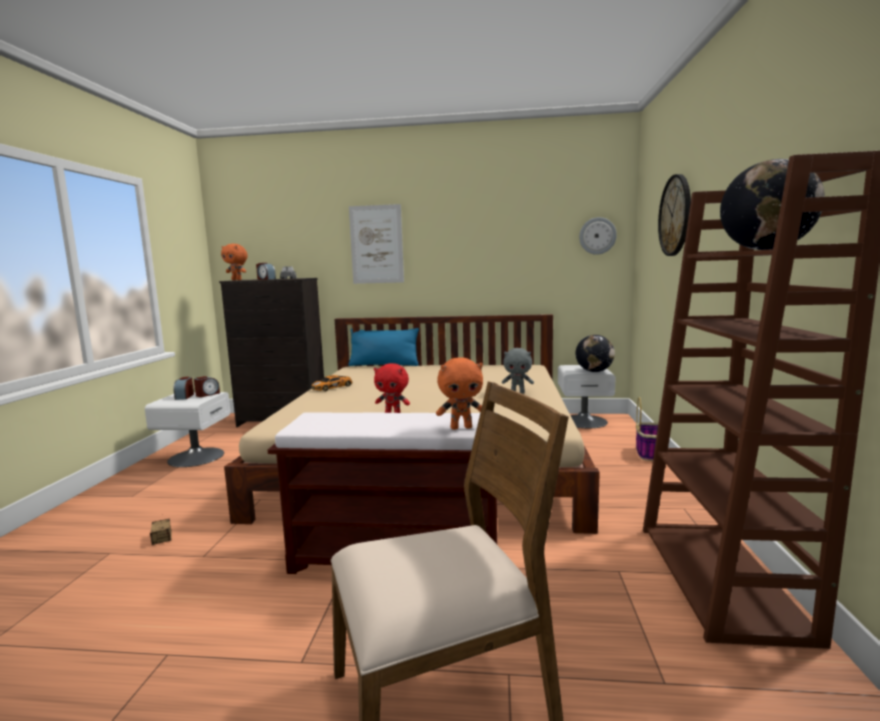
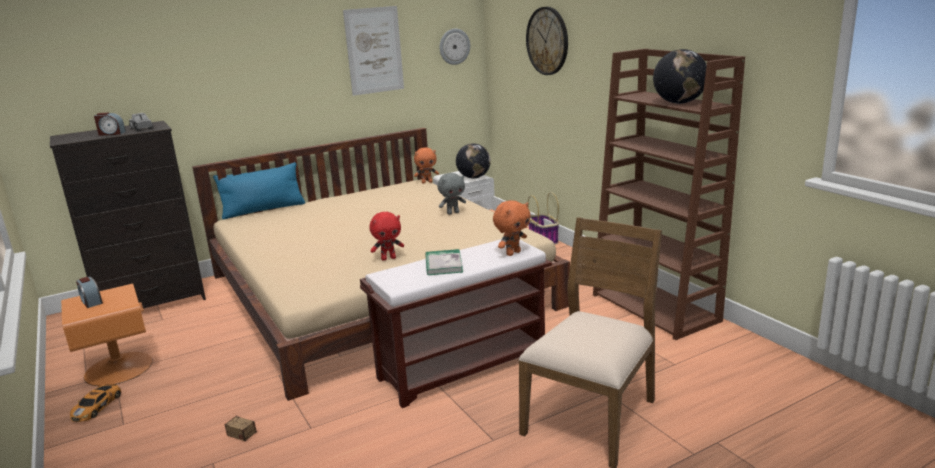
camera: 35 degrees left, 10 degrees up
(195, 457) = (117, 369): white nightstand -> orange nightstand
(207, 394) = (116, 292): alarm clock -> none
(237, 280) = (66, 139): orange plush toy -> orange plush toy (427, 182)
(333, 387) = (267, 247): toy car -> toy car (97, 406)
(375, 420) = (443, 264): none -> book
(376, 244) = (231, 72): picture -> picture (374, 50)

